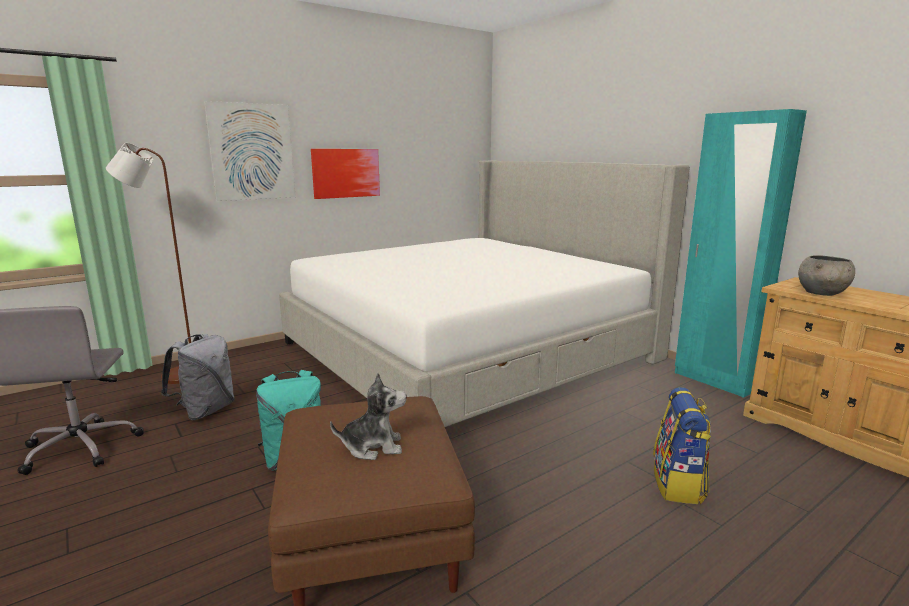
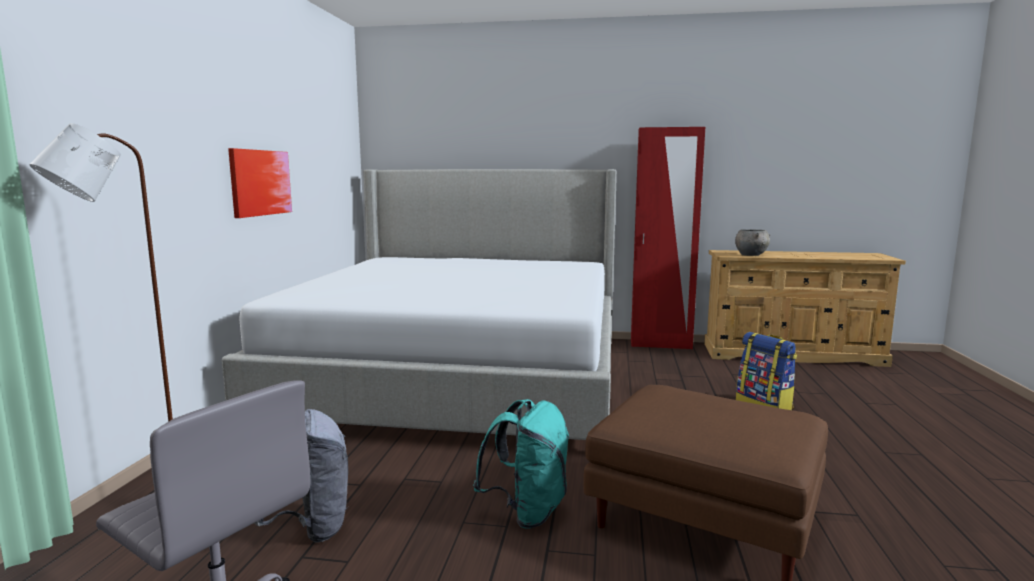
camera: 45 degrees left, 5 degrees down
(252, 152) = (171, 149): picture -> none
(373, 447) = (735, 417): plush toy -> none
(714, 381) = (660, 344): turquoise wardrobe -> red wardrobe

